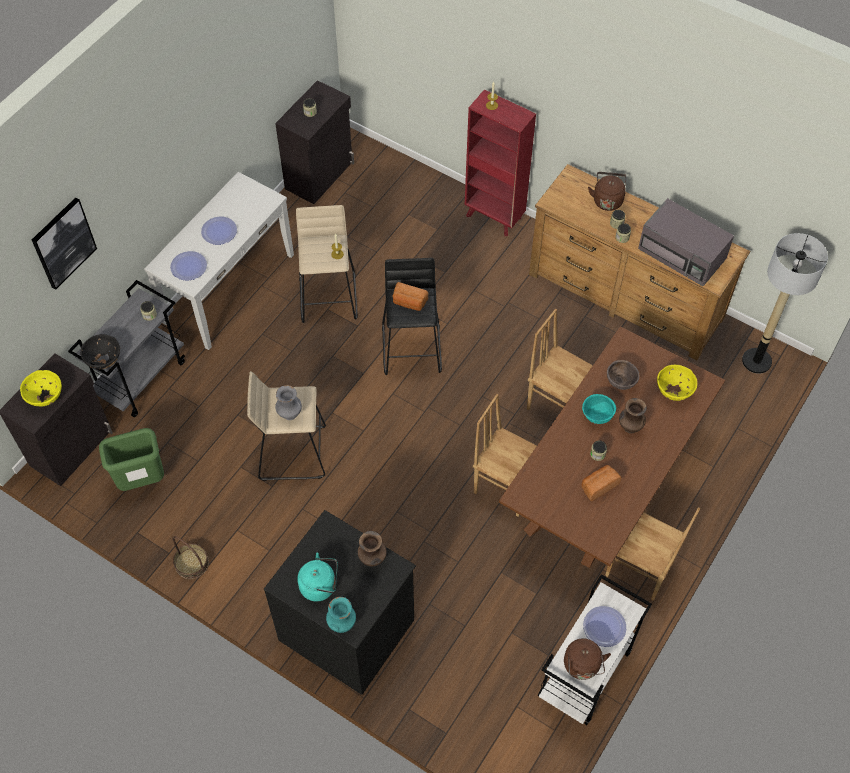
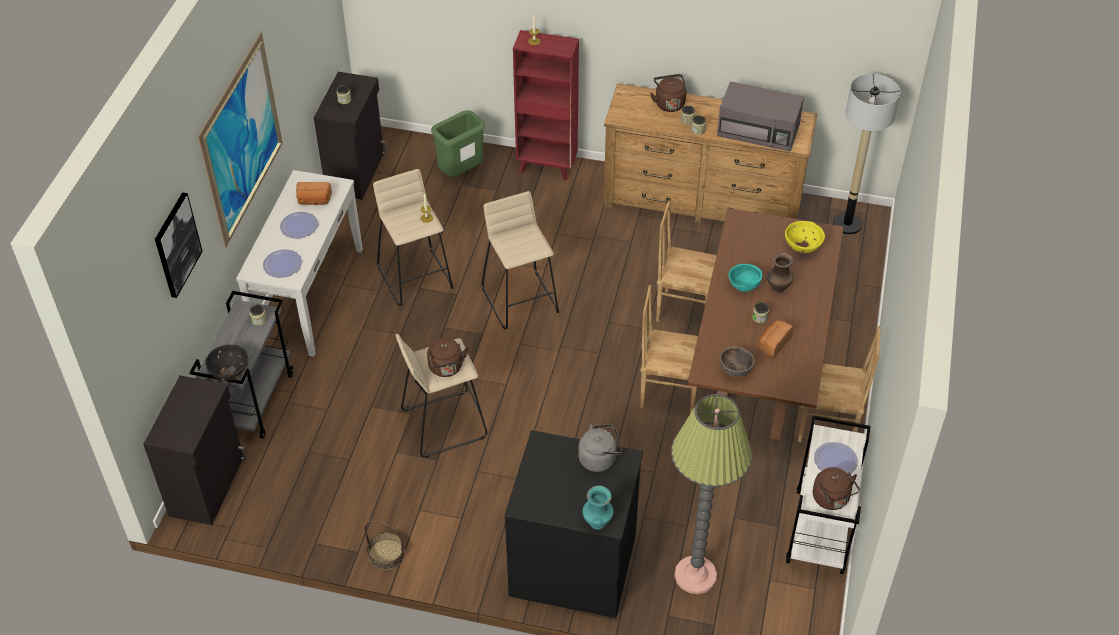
camera: 20 degrees left, 10 degrees down
(45, 396) = (189, 417): yellow bowl -> none
(142, 480) = (298, 494): green trash can -> green trash can (461, 173)
(169, 147) = (242, 140): none -> picture
(289, 415) = (447, 368): grey vase -> brown kettle
(320, 586) = (560, 496): turquoise kettle -> none
(373, 560) = (599, 458): brown vase -> grey kettle
(409, 302) = (518, 241): bread -> bread (314, 200)
(412, 348) = (521, 299): black stool -> beige stool
(451, 678) = (695, 575): none -> floor lamp
(620, 383) = (751, 254): brown bowl -> brown bowl (735, 371)

